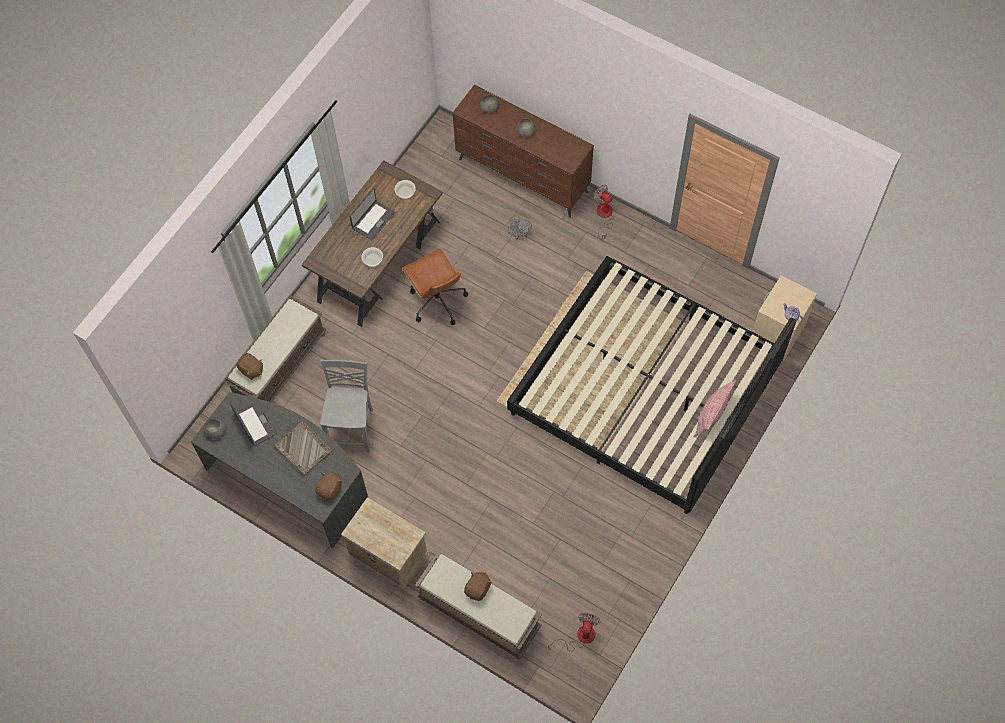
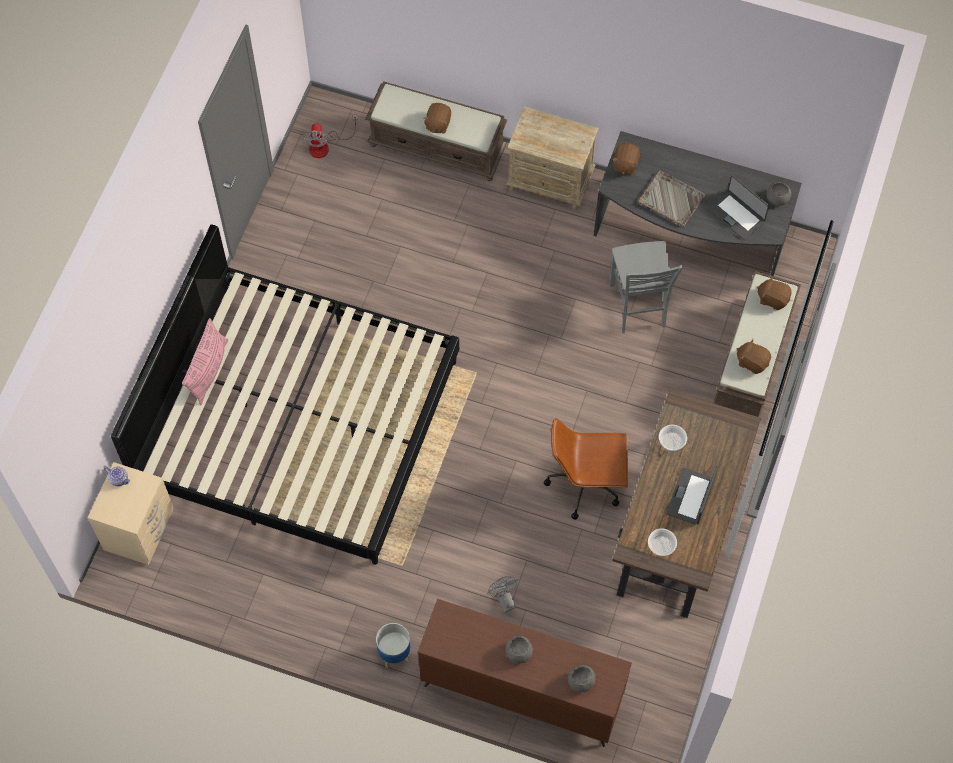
camera: 165 degrees right, 0 degrees up
(287, 324) = (752, 362): none -> brown plush toy
(437, 301) = (586, 483): brown office chair -> brown office chair turned 45 degrees counterclockwise
(604, 216) = (394, 653): fan -> planter

